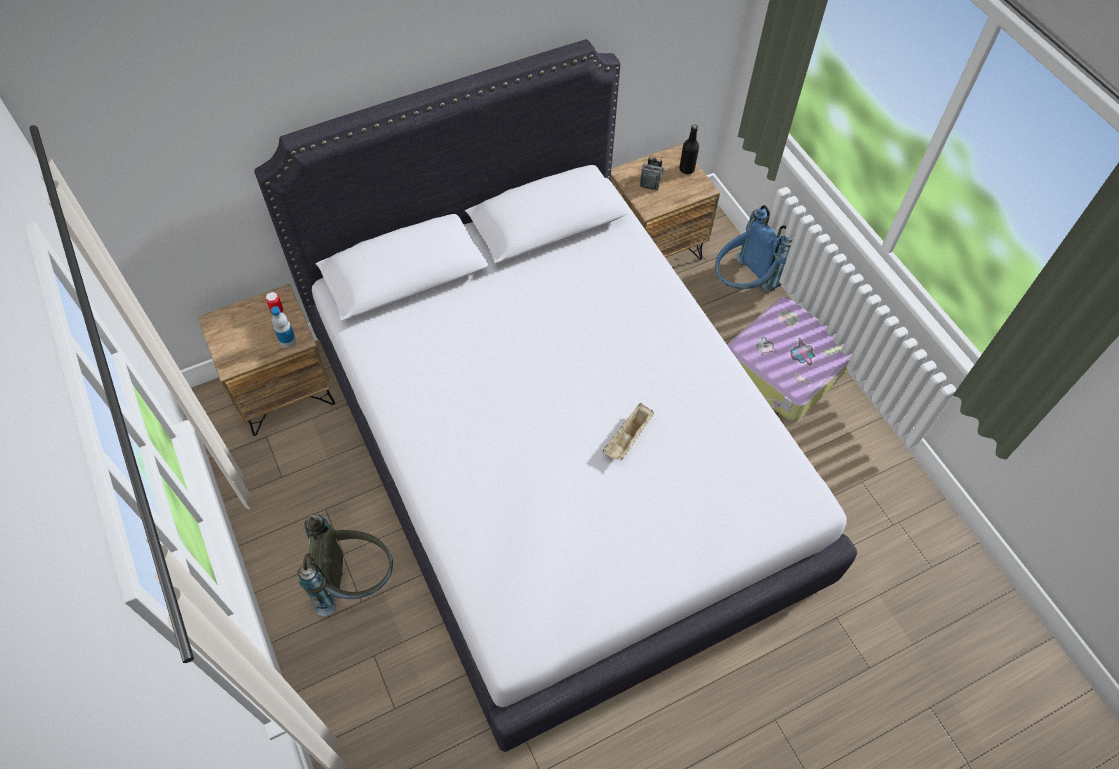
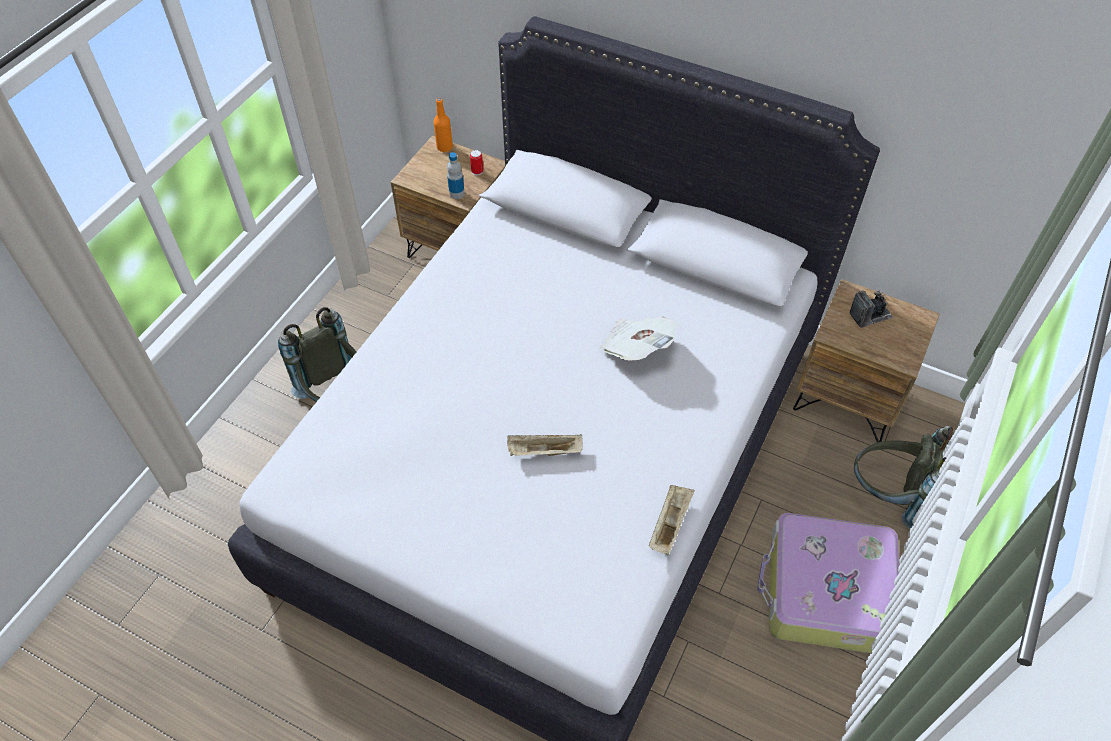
camera: 55 degrees right, 5 degrees down
(222, 316) = (444, 147): none -> orange bottle
(583, 321) = (636, 348): none -> newspaper
(687, 169) = (912, 335): black bottle -> none
(742, 285) = (888, 496): blue backpack -> grey backpack
(746, 401) = (669, 524): none -> beige tray

